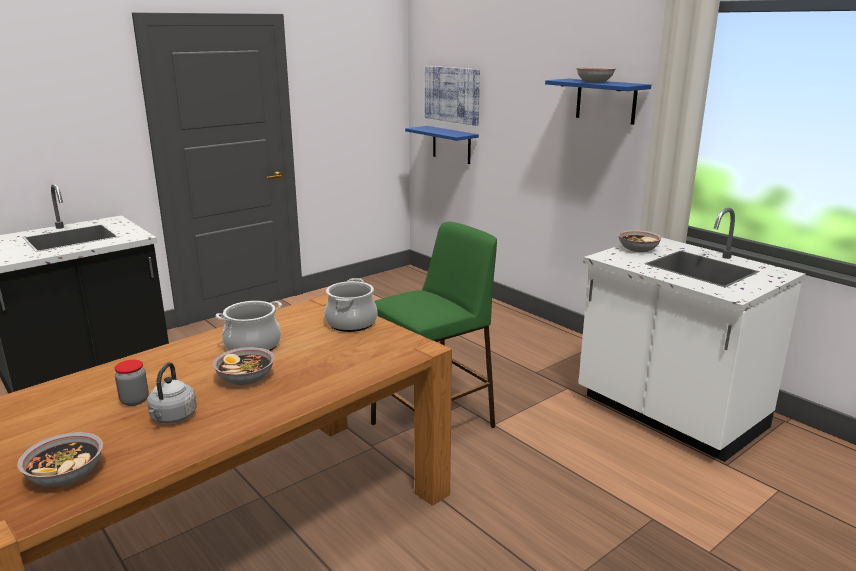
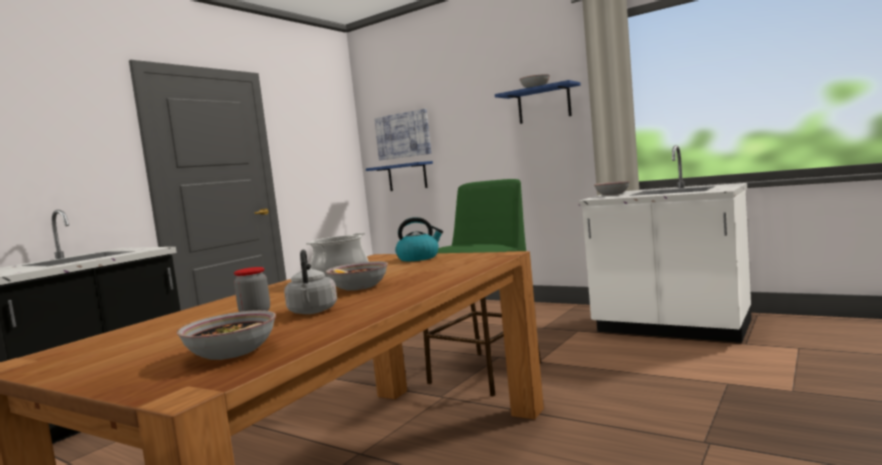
camera: 15 degrees left, 15 degrees down
(351, 323) = (419, 258): cooking pot -> kettle

